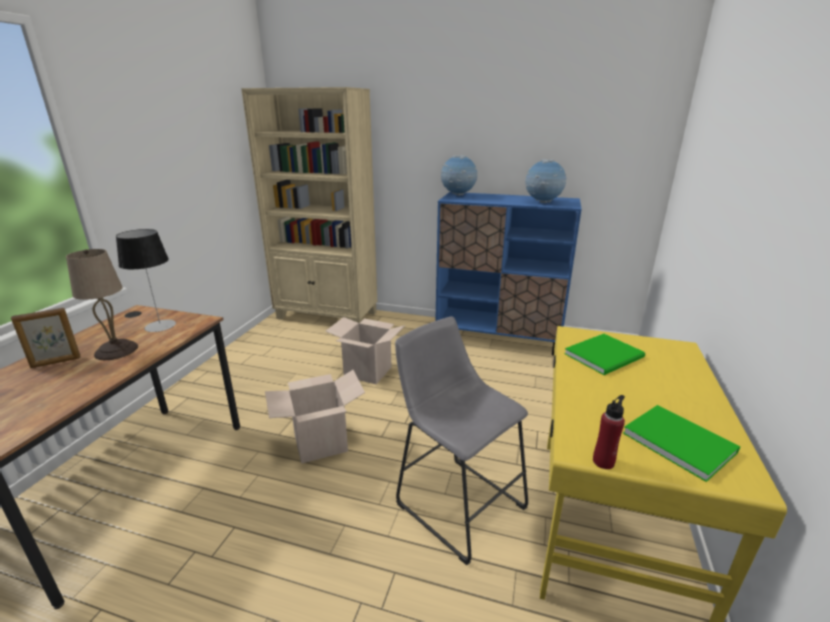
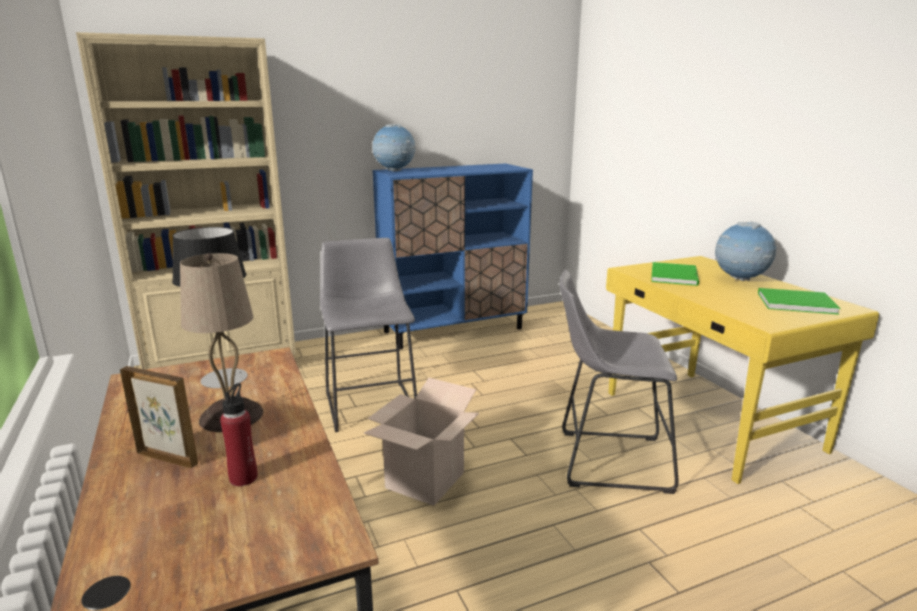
camera: 40 degrees left, 5 degrees down
(56, 362) = (168, 458): picture frame -> picture frame turned 90 degrees counterclockwise
(367, 371) = (370, 402): cardboard box -> grey stool
(542, 203) = (490, 168): globe -> globe (740, 280)
(603, 461) = (789, 324): red bottle -> red bottle (243, 478)

